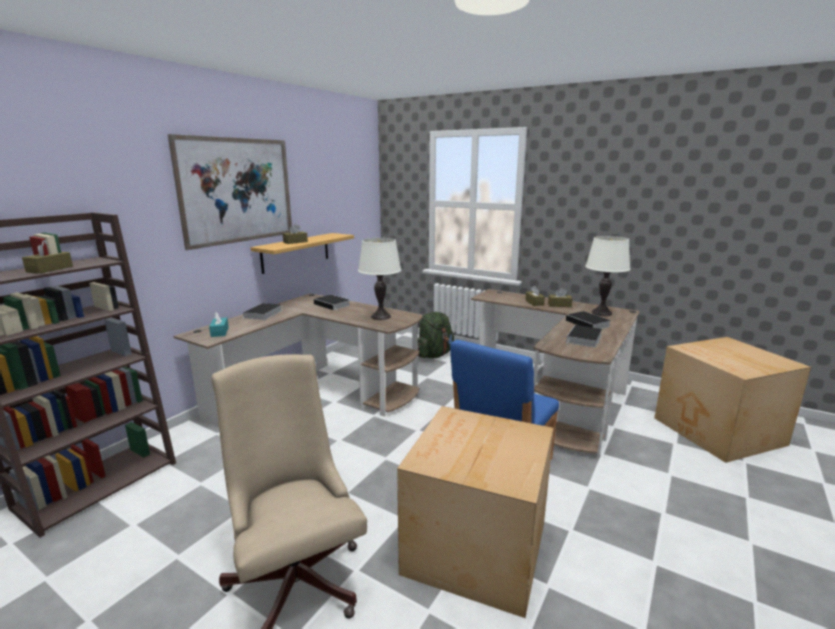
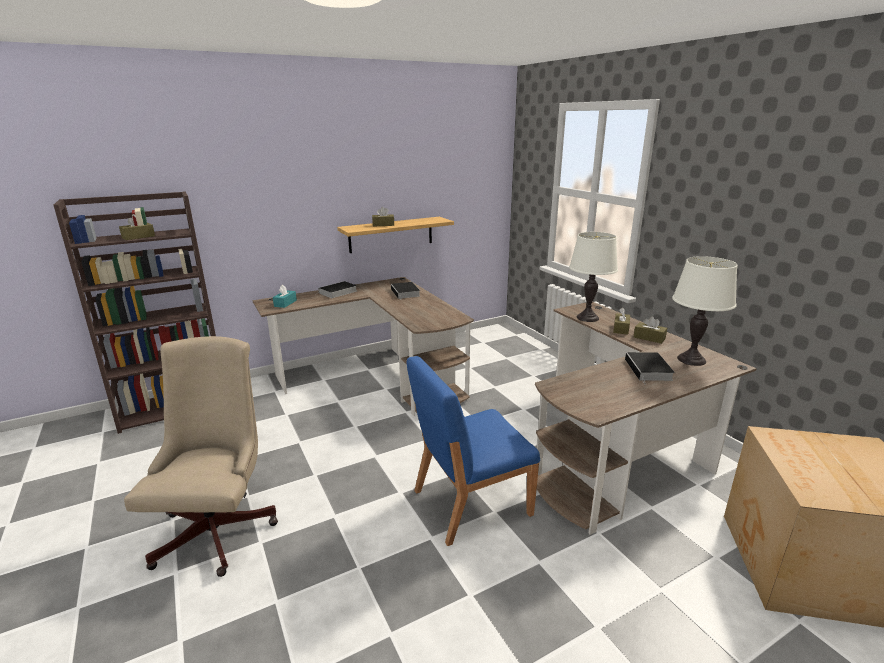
camera: 30 degrees right, 5 degrees up
(238, 190) = (326, 172): picture -> none
(381, 316) = (430, 314): white table lamp -> white table lamp (587, 318)
(434, 355) = (526, 364): green backpack -> none
(473, 548) = (363, 568): cardboard box -> none
(584, 339) = (610, 388): book -> none

